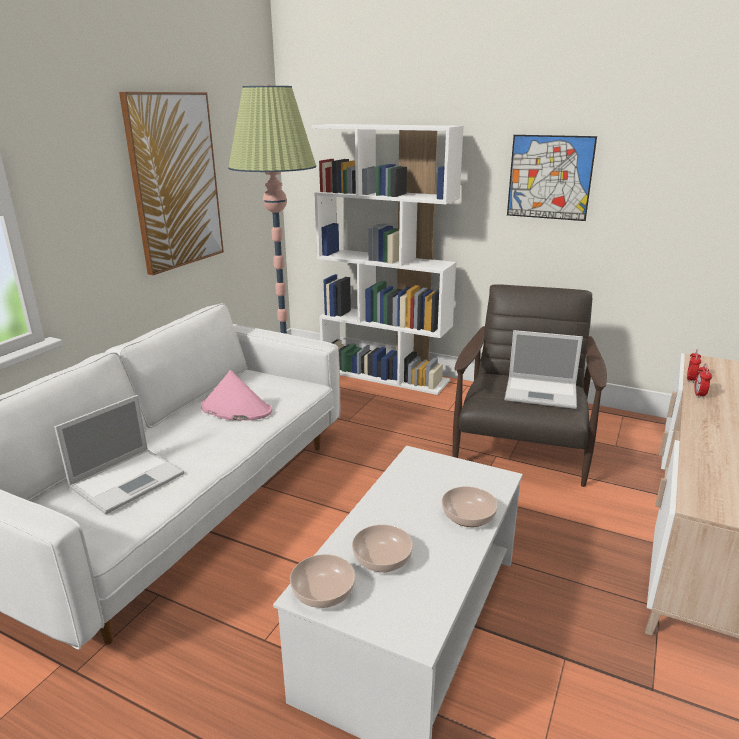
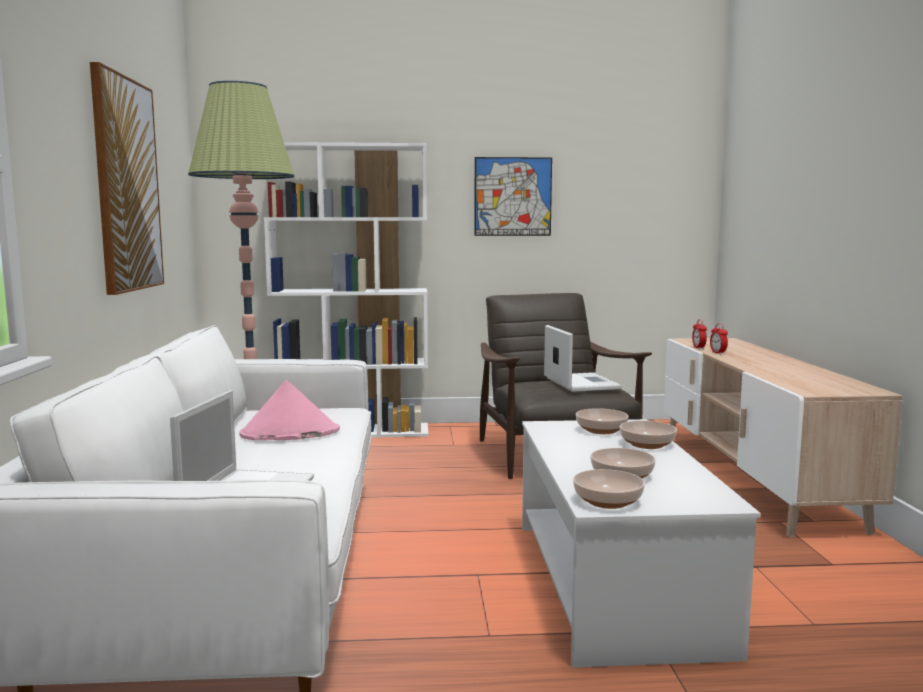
camera: 30 degrees left, 15 degrees down
(455, 481) = (602, 430): none -> bowl
(542, 393) = (580, 383): laptop -> laptop turned 90 degrees counterclockwise

